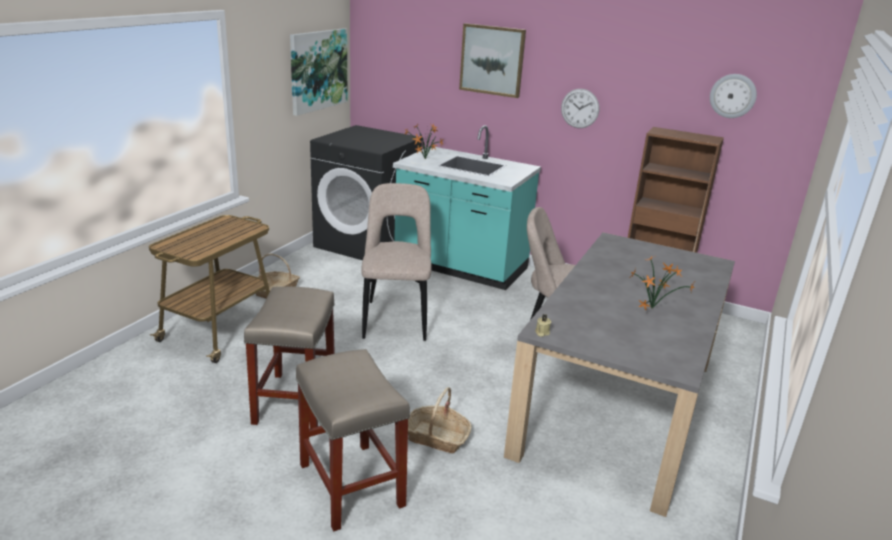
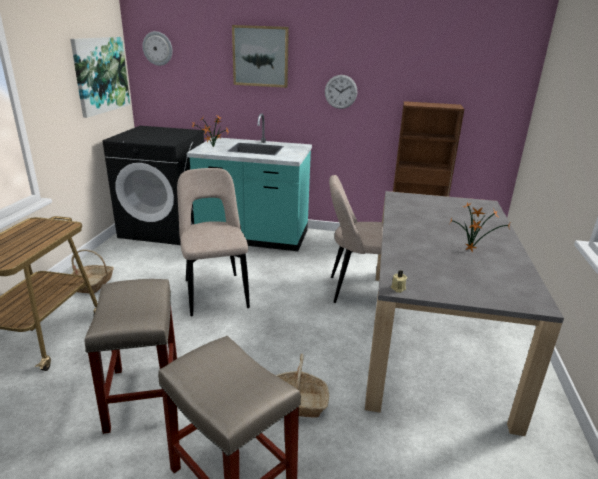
camera: 15 degrees left, 0 degrees up
(733, 96) = (465, 69): wall clock -> wall clock (158, 48)

